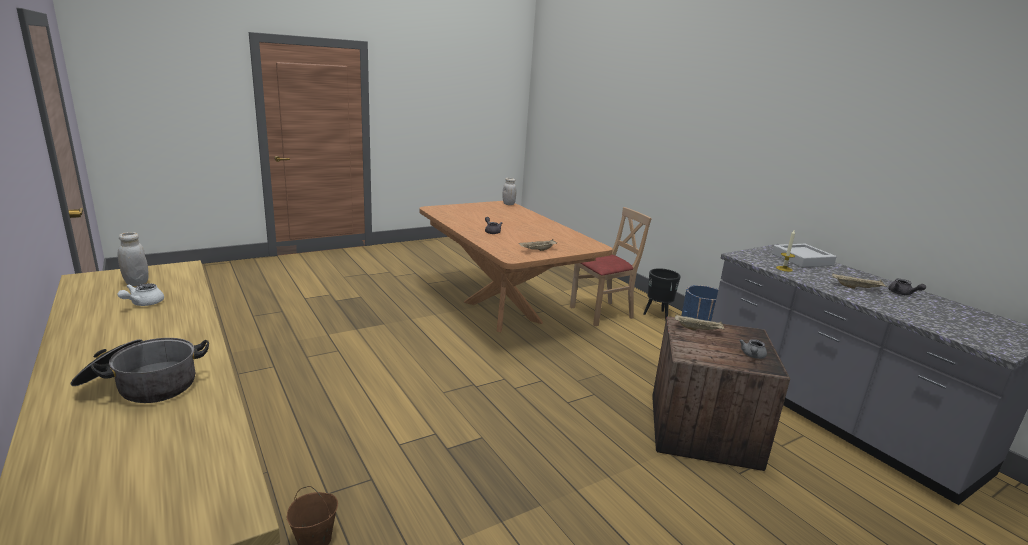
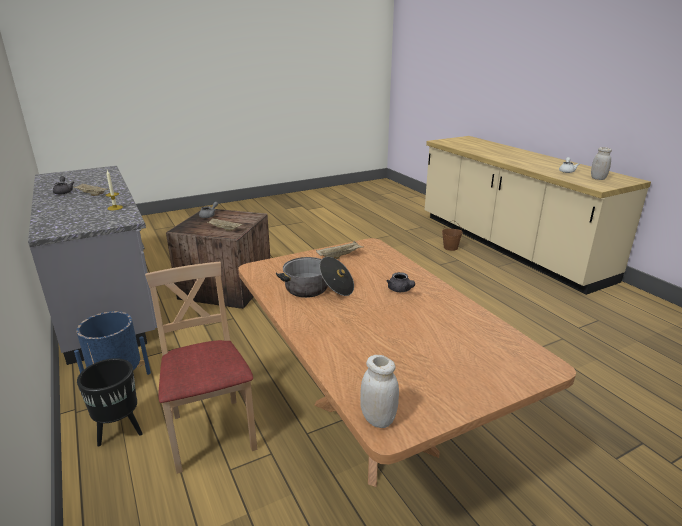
camera: 175 degrees left, 5 degrees up
(142, 386) = (503, 153): cooking pot -> cooking pot (317, 289)
(601, 313) = (211, 433): beige chair -> beige chair turned 90 degrees clockwise
(802, 259) = (65, 218): grey tray -> none

